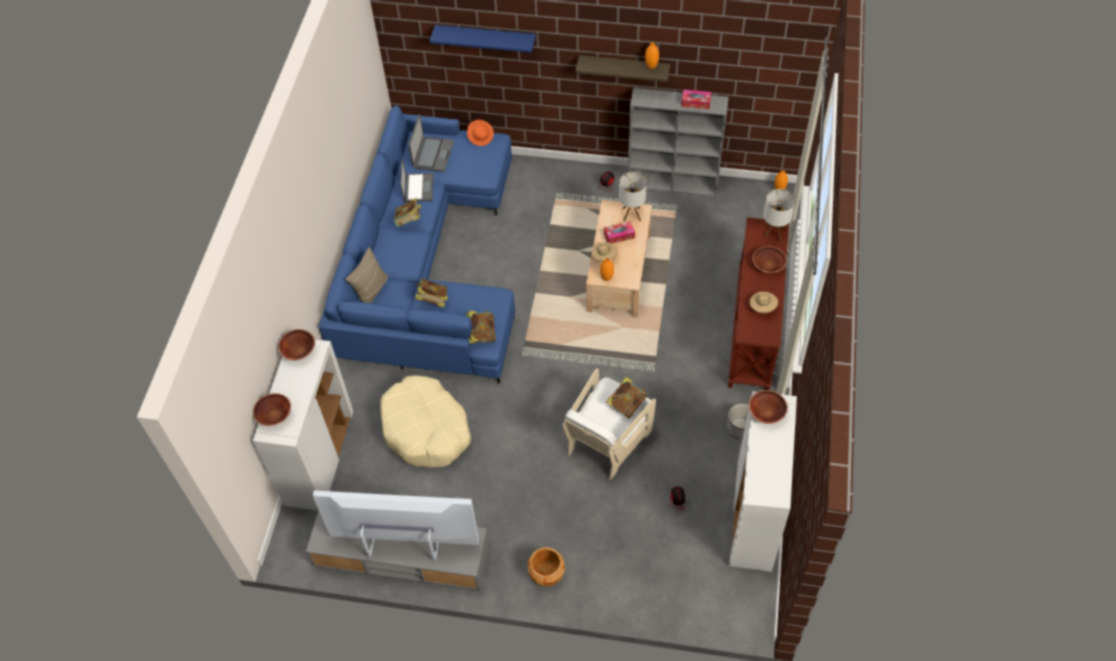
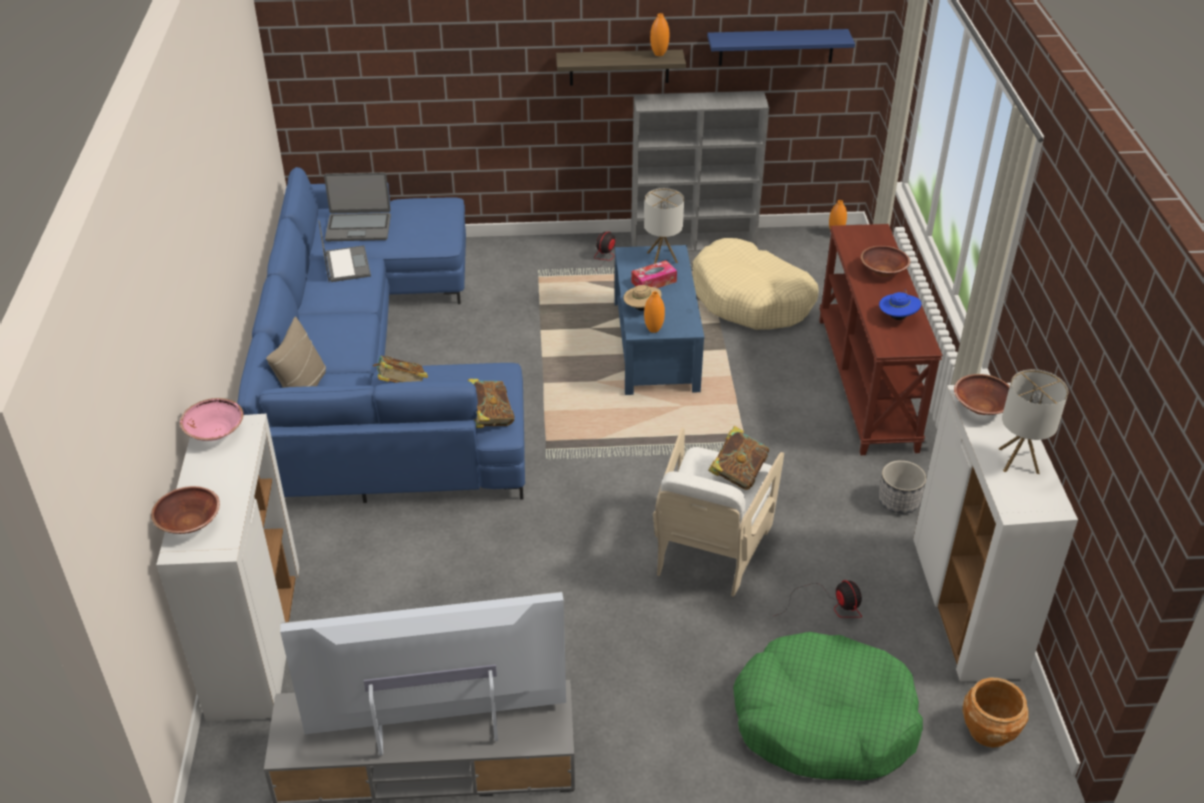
camera: 15 degrees left, 15 degrees down
(298, 350) = (215, 432): brown bowl -> pink bowl
(409, 221) = (342, 302): book -> none
(426, 429) = (423, 575): beige dog bed -> beige dog bed (751, 299)
(433, 155) = (358, 227): laptop -> laptop turned 90 degrees clockwise
(481, 137) = (422, 202): orange hat -> none
(486, 39) = (424, 43): blue shelf -> blue shelf (776, 47)
(546, 574) = (678, 746): brown planter -> brown planter (988, 730)
(618, 273) = (654, 346): beige coffee table -> blue coffee table
(637, 575) = (823, 721): none -> green dog bed
(696, 102) = (723, 100): tissue box -> none
(762, 308) = (897, 317): beige hat -> blue hat
(774, 233) = (874, 237): table lamp -> table lamp (1019, 461)

